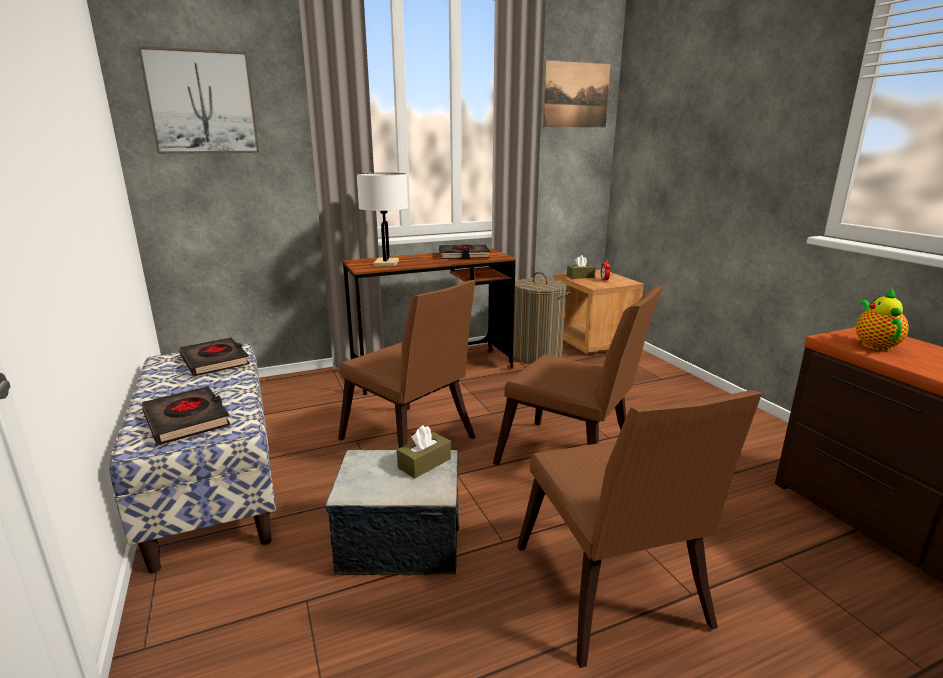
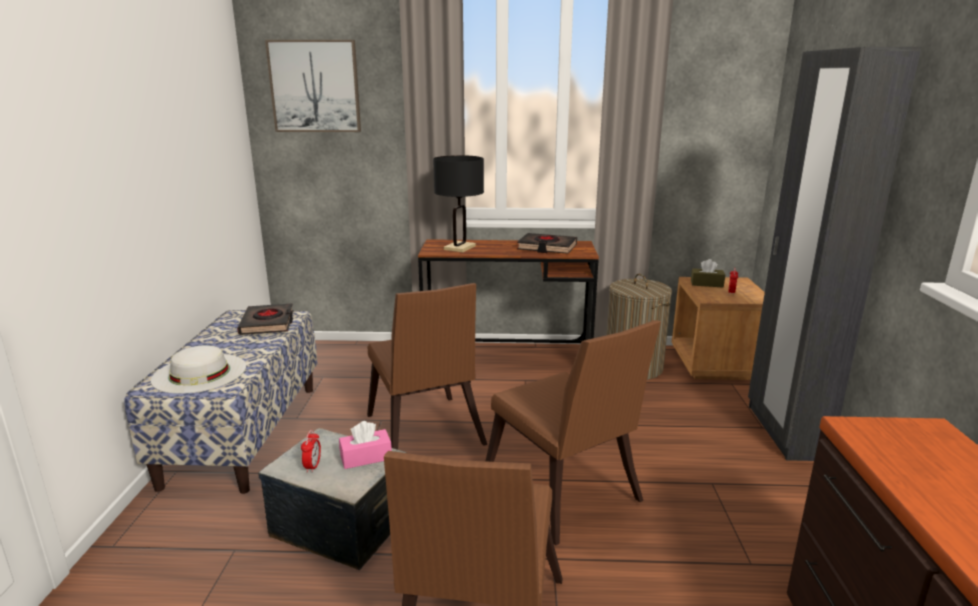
camera: 25 degrees right, 0 degrees up
(187, 420) = (199, 373): black book -> white hat
(379, 484) = (312, 466): none -> alarm clock
(386, 263) = (459, 248): white table lamp -> black table lamp
(424, 463) = (366, 457): brown tissue box -> pink tissue box
(576, 95) = (721, 68): picture -> none
(678, 379) = (784, 432): none -> black wardrobe
(874, 345) = (902, 448): teapot -> none

